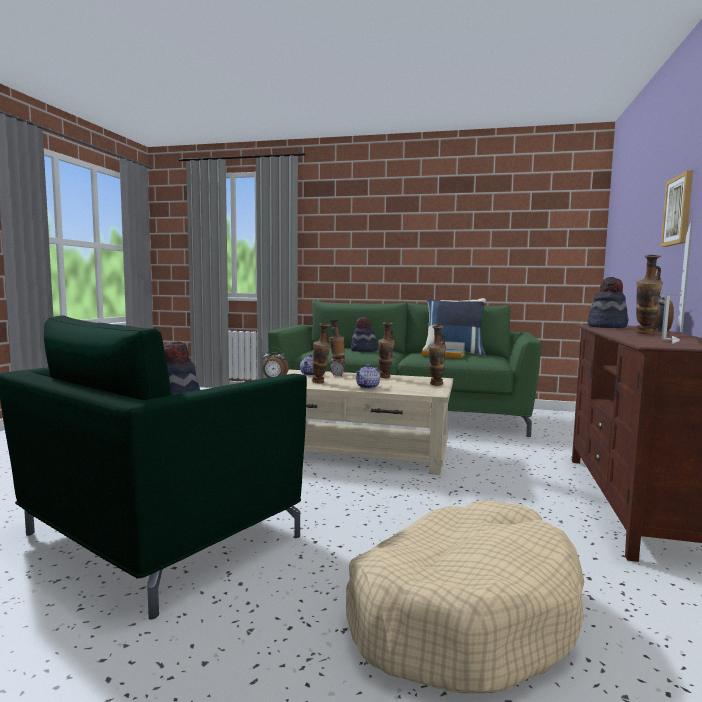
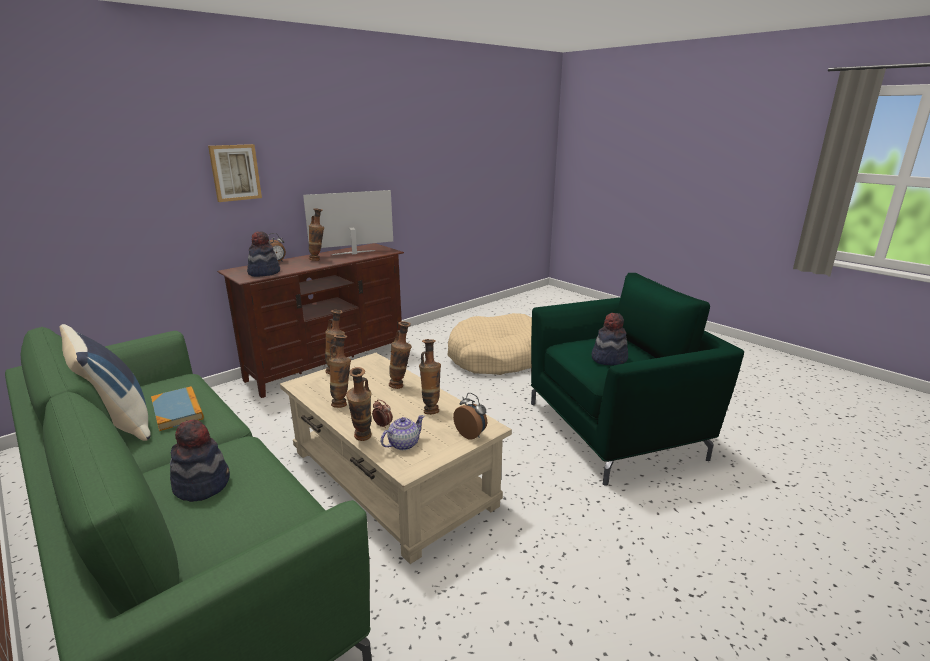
camera: 145 degrees left, 15 degrees up
(368, 387) = (401, 386): teapot -> vase

